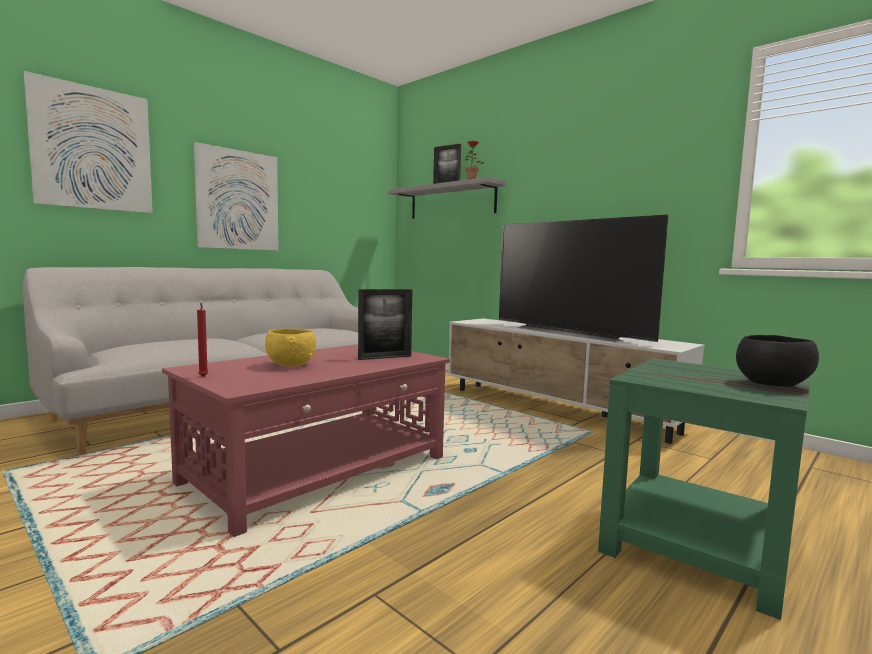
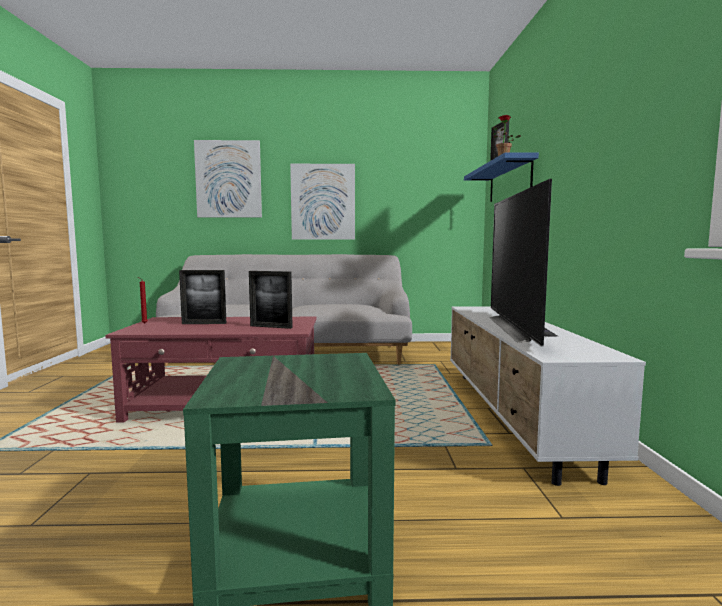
camera: 45 degrees right, 0 degrees up
(291, 365) = (204, 323): yellow bowl -> picture frame
(451, 201) = (509, 181): grey shelf -> blue shelf
(771, 385) = (302, 390): black bowl -> none

